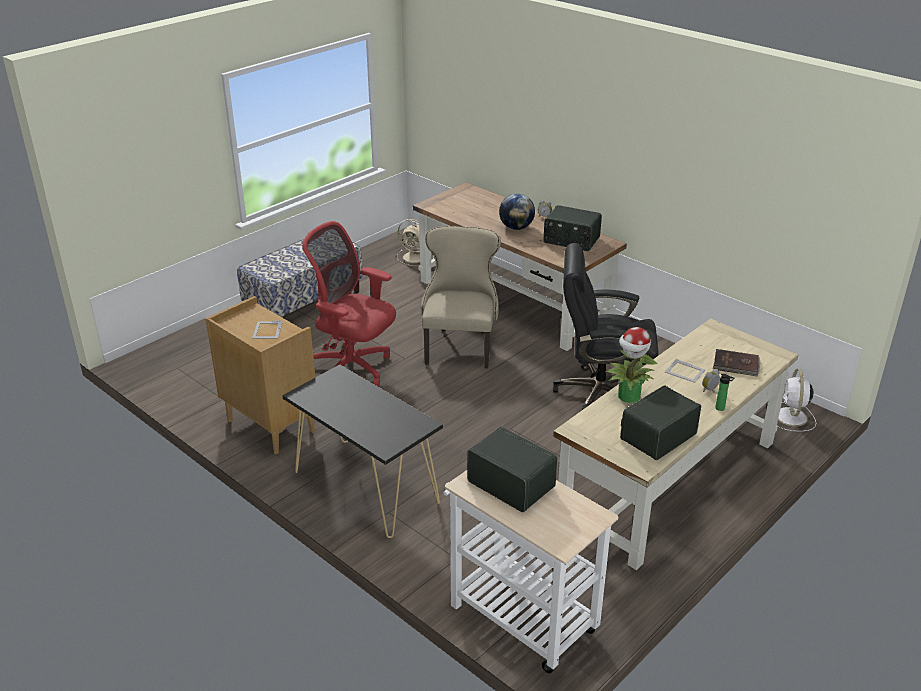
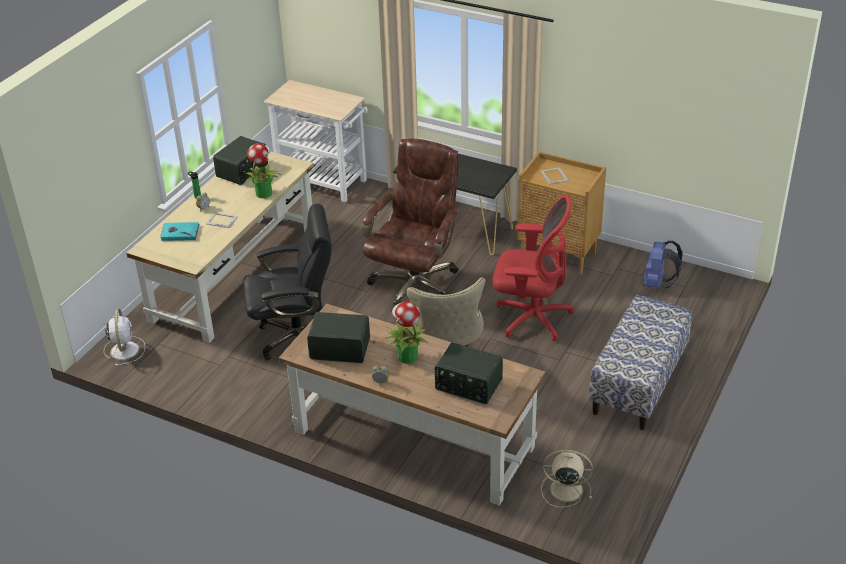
camera: 165 degrees right, 5 degrees up
(199, 375) = (658, 283): none -> blue backpack
(453, 424) = (415, 285): none -> brown office chair
(512, 483) = (326, 104): radio -> radio (468, 385)
(516, 227) = (407, 356): globe -> potted plant
(736, 365) = (180, 232): brown book -> turquoise book

